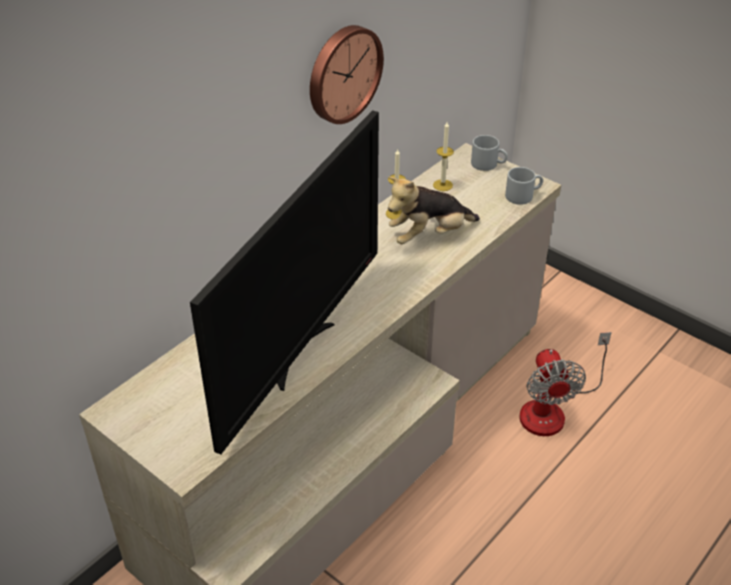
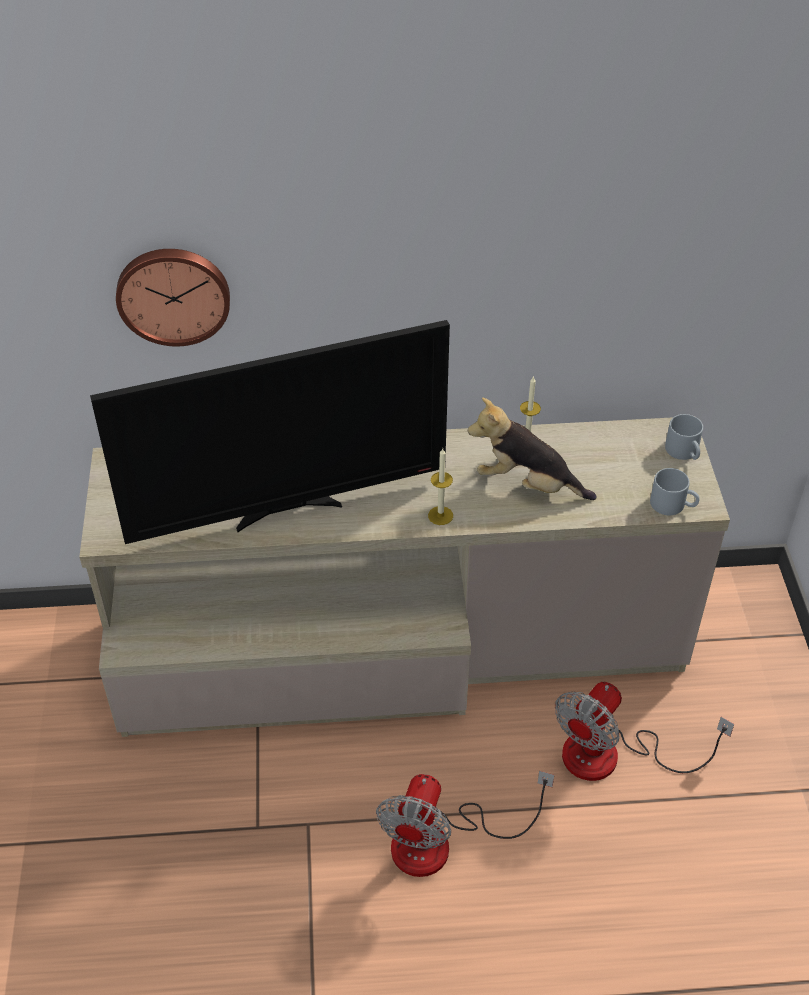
camera: 45 degrees right, 5 degrees up
(342, 73) = (485, 269): wall clock -> wall clock (173, 294)
(442, 185) = (609, 444): candle -> candle (440, 515)
(528, 539) = (441, 842): none -> fan

